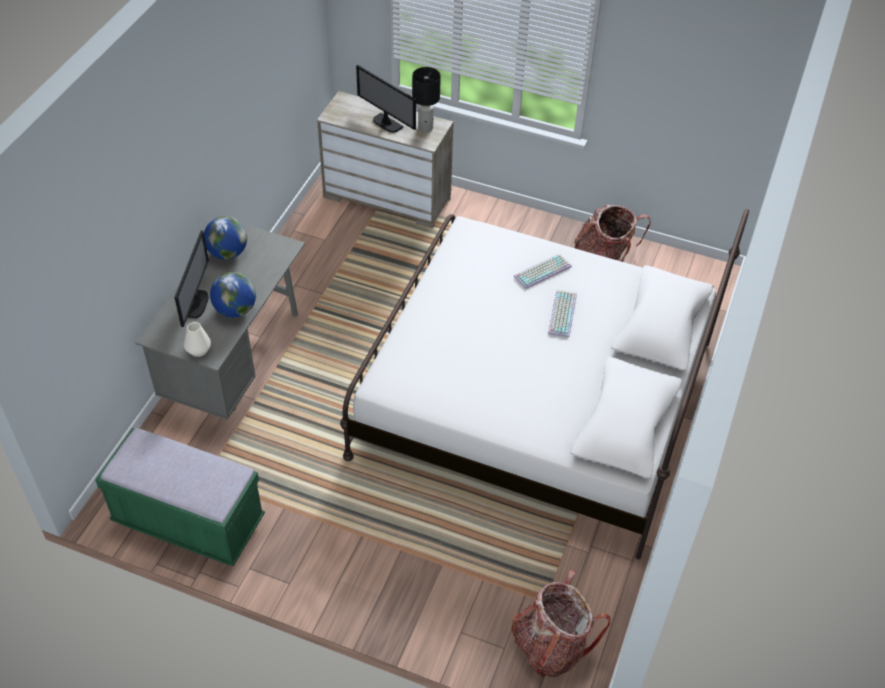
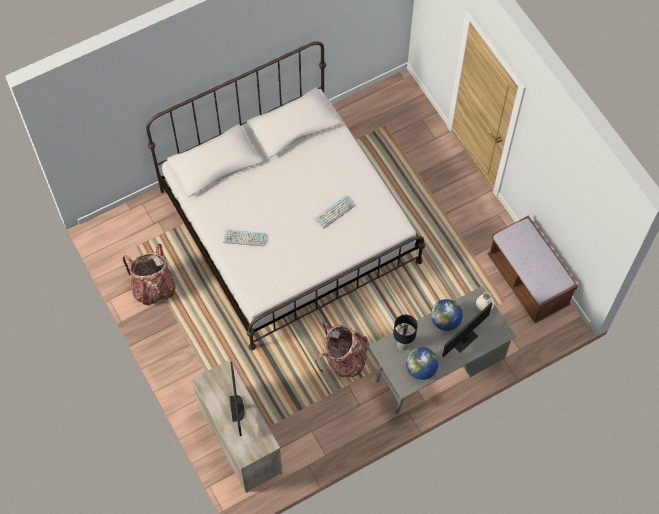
camera: 140 degrees left, 15 degrees up
(189, 521) = (527, 281): green bench -> brown bench
(426, 127) = (214, 385): black table lamp -> black table lamp (402, 345)
(550, 645) = (400, 107): backpack -> backpack (344, 359)
(561, 313) = (262, 204): keyboard -> keyboard (334, 213)

